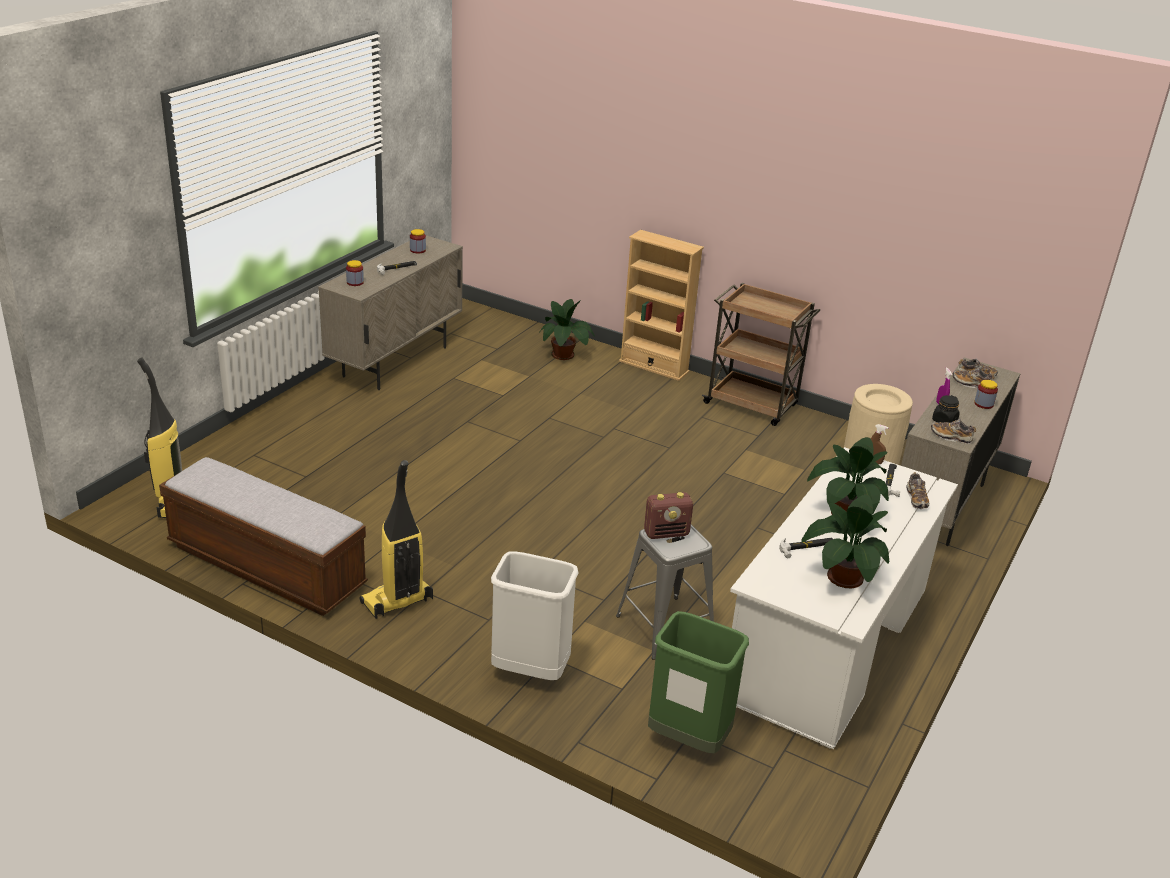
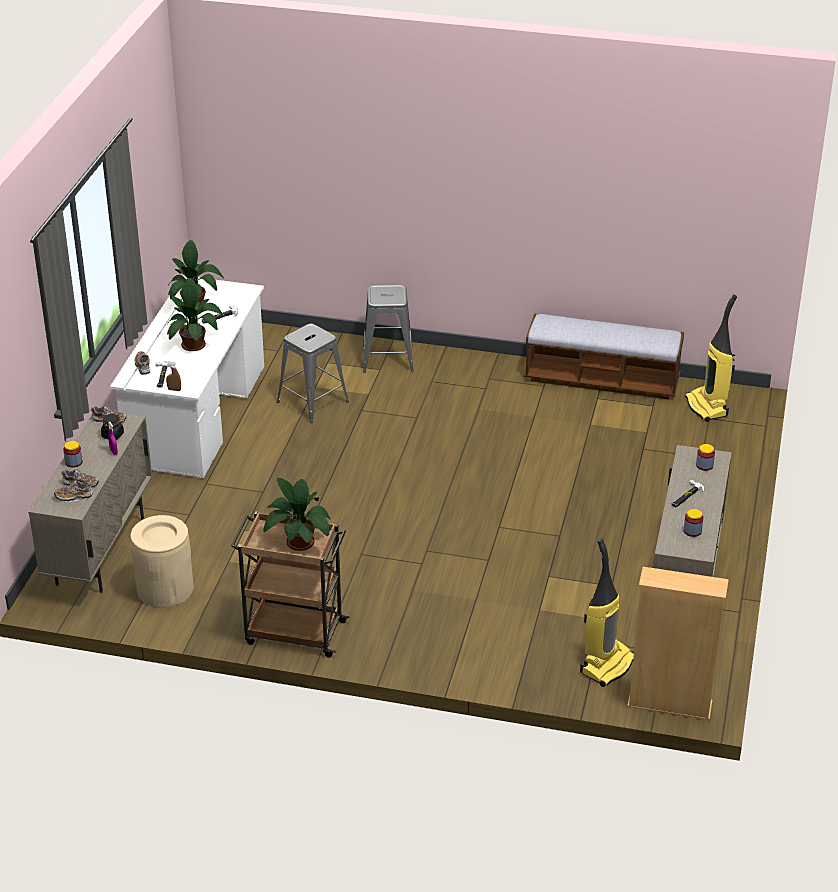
camera: 165 degrees right, 5 degrees up
(397, 602) = (498, 378): vacuum cleaner -> vacuum cleaner (607, 665)
(530, 672) = (387, 358): white trash can -> grey stool
(564, 355) = (522, 652): potted plant -> potted plant (298, 540)
(654, 366) = (416, 662): beige bookcase -> beige bookcase (669, 704)
(666, 533) = (317, 338): radio -> none
(687, 740) = (279, 346): green trash can -> none

